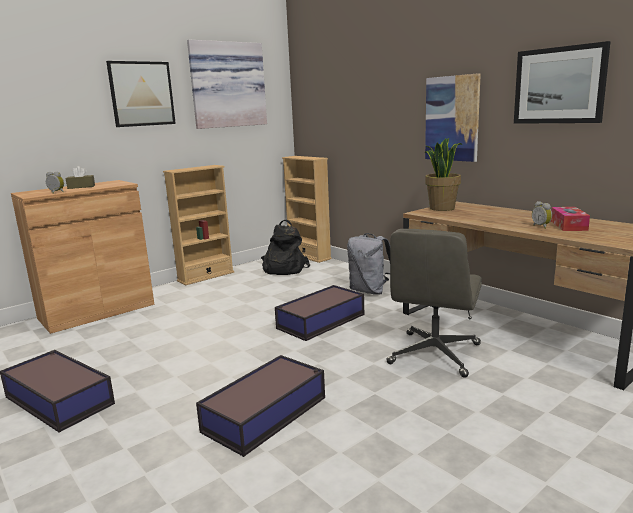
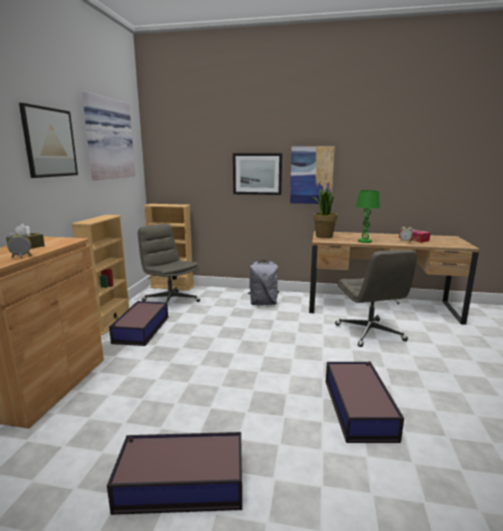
camera: 40 degrees left, 0 degrees up
(283, 269) = (170, 301): black backpack -> grey office chair
(320, 321) = (271, 333): storage box -> storage box (141, 330)
(476, 220) = (364, 241): none -> green table lamp
(559, 85) = (388, 157): picture -> picture (257, 174)

